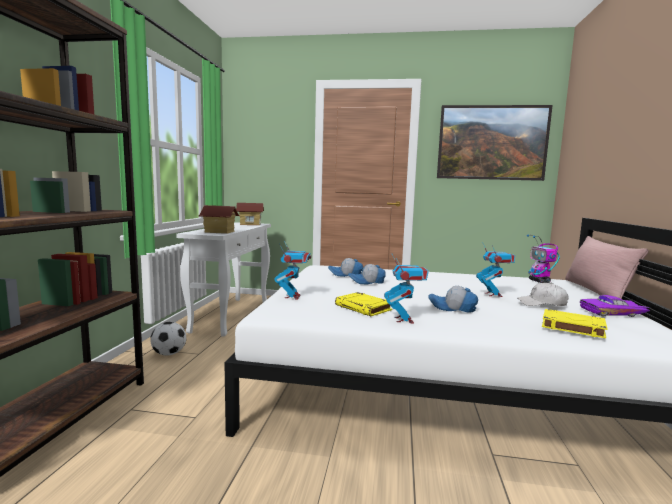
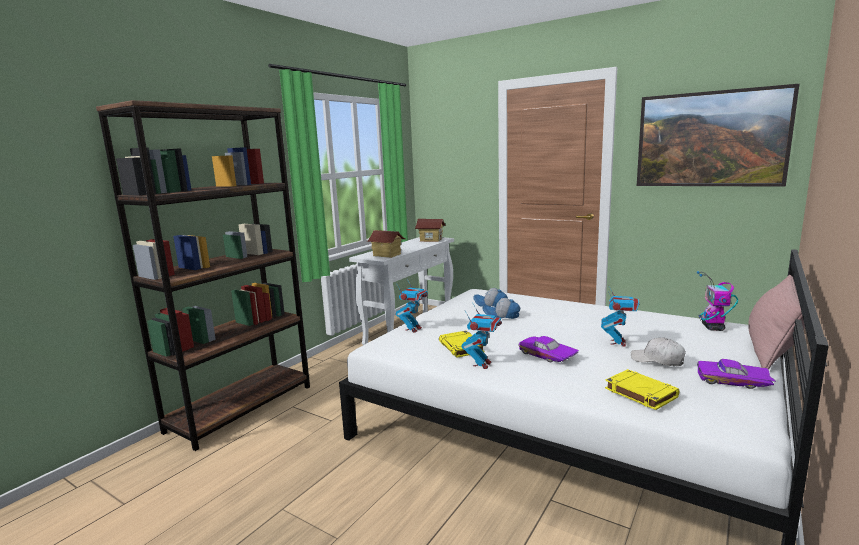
camera: 25 degrees right, 5 degrees up
(169, 354) = (339, 363): football -> none
(452, 308) = (546, 356): cap -> purple toy car

